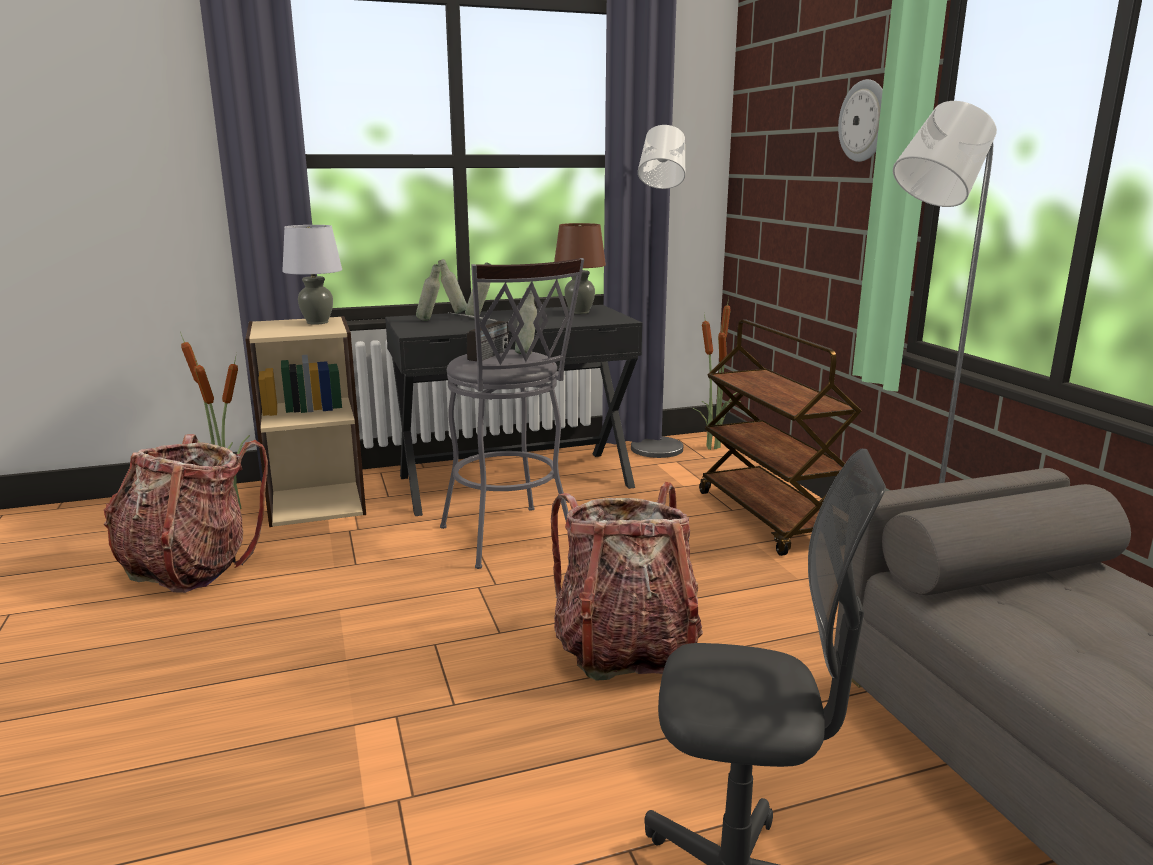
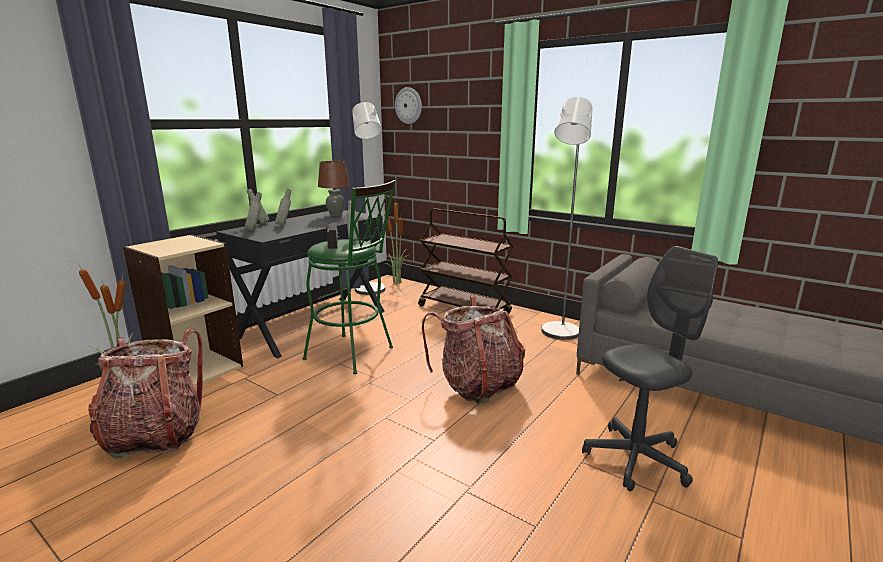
camera: 35 degrees left, 0 degrees up
(317, 322) = (183, 240): grey table lamp -> none
(511, 541) = (355, 355): grey stool -> green stool
(864, 121) = (483, 103): wall clock -> wall clock (408, 105)

